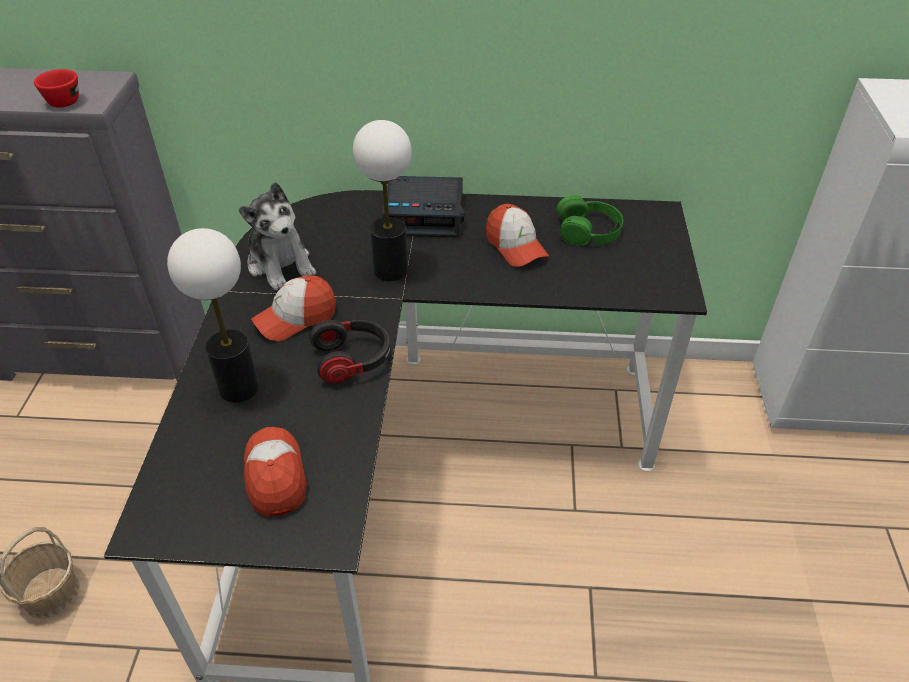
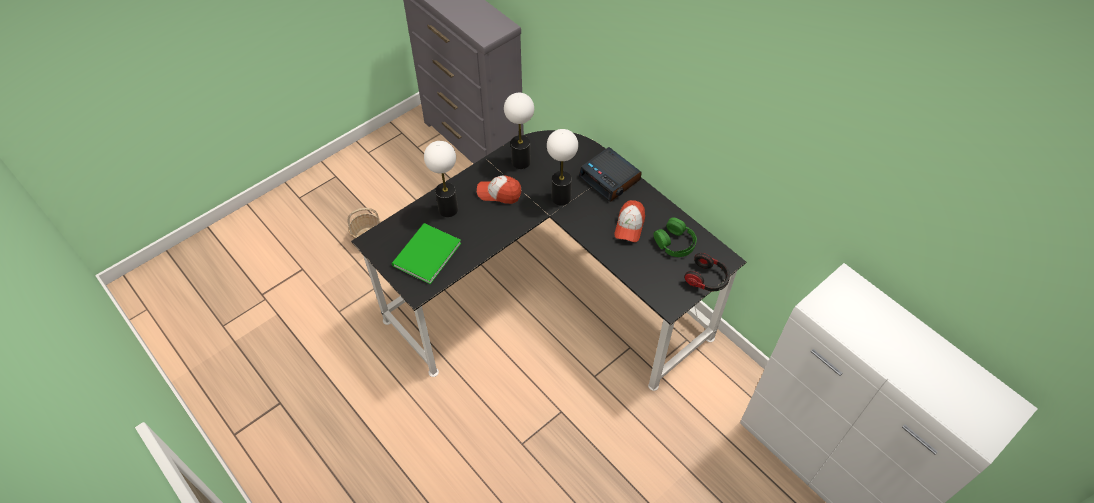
camera: 45 degrees right, 10 degrees up
(65, 99) = (478, 29): red cup -> none
(275, 476) = (424, 255): cap -> green book
(281, 264) = (521, 162): plush toy -> table lamp
(353, 360) = (499, 229): headphones -> headphones (707, 279)

